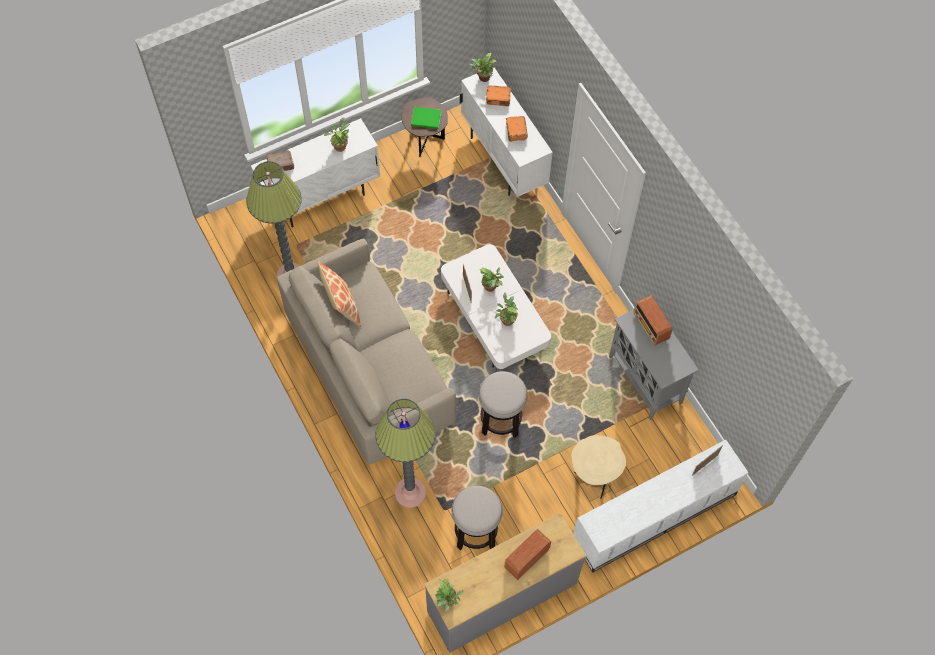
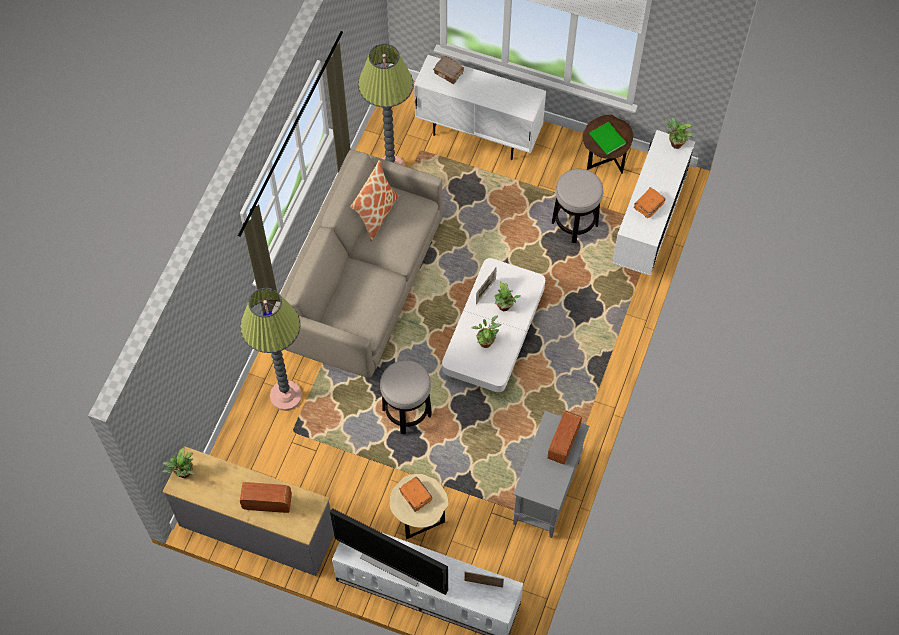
camera: 50 degrees right, 0 degrees up
(340, 146) = (506, 97): potted plant -> none
(476, 532) = (294, 468): stool -> stool (574, 223)
(498, 99) = (666, 169): orange book -> orange book (415, 496)
(638, 513) = (393, 564): none -> television

